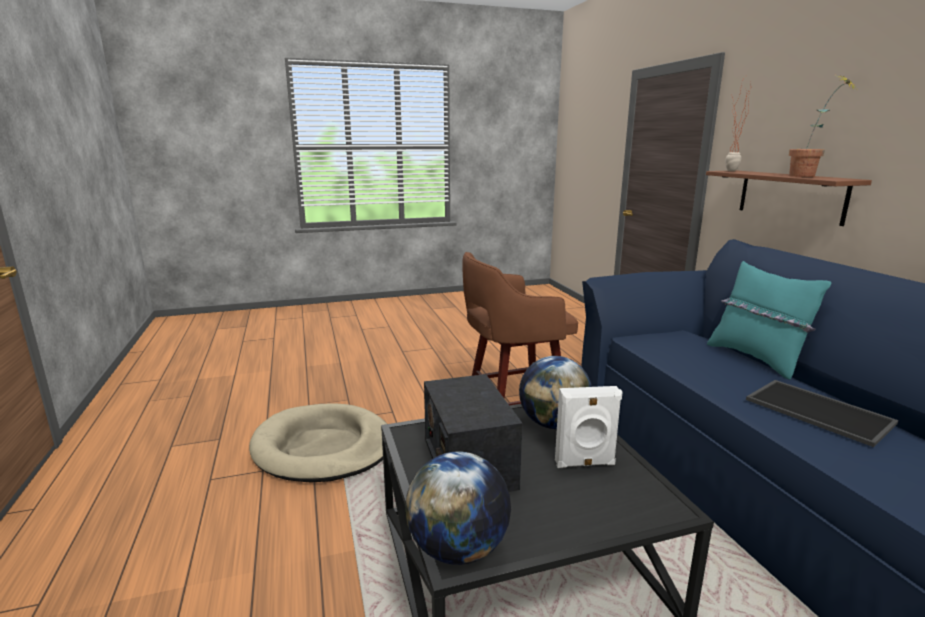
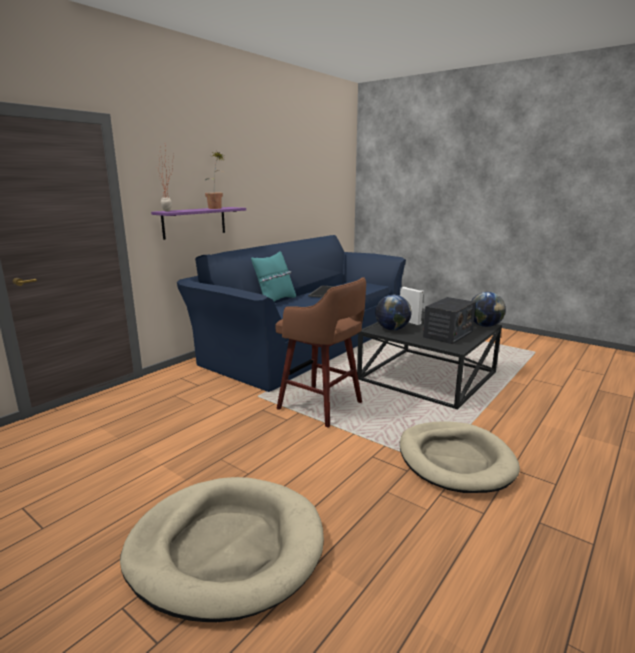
camera: 125 degrees left, 0 degrees up
(387, 346) = (226, 548): none -> beige dog bed
(790, 196) = (194, 222): brown shelf -> purple shelf

